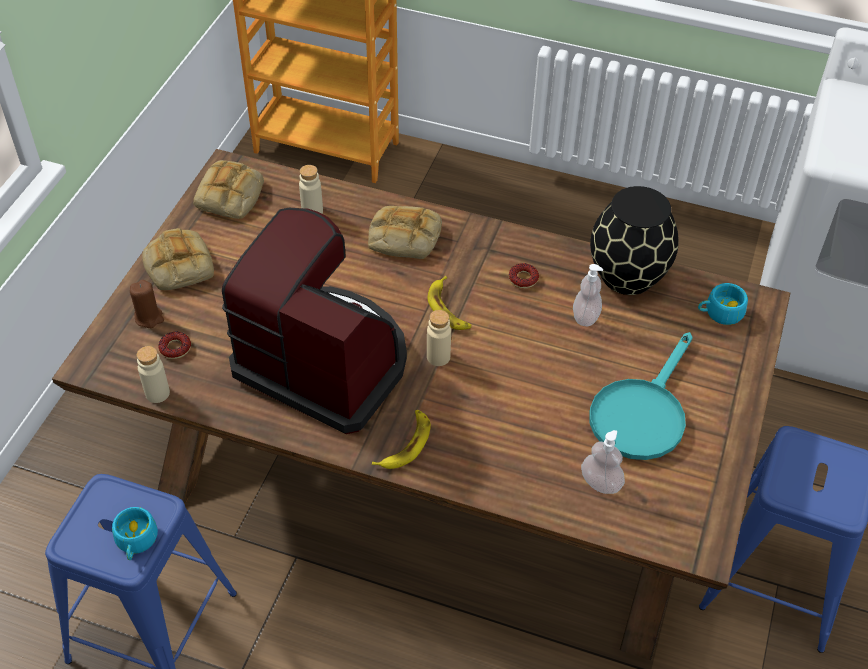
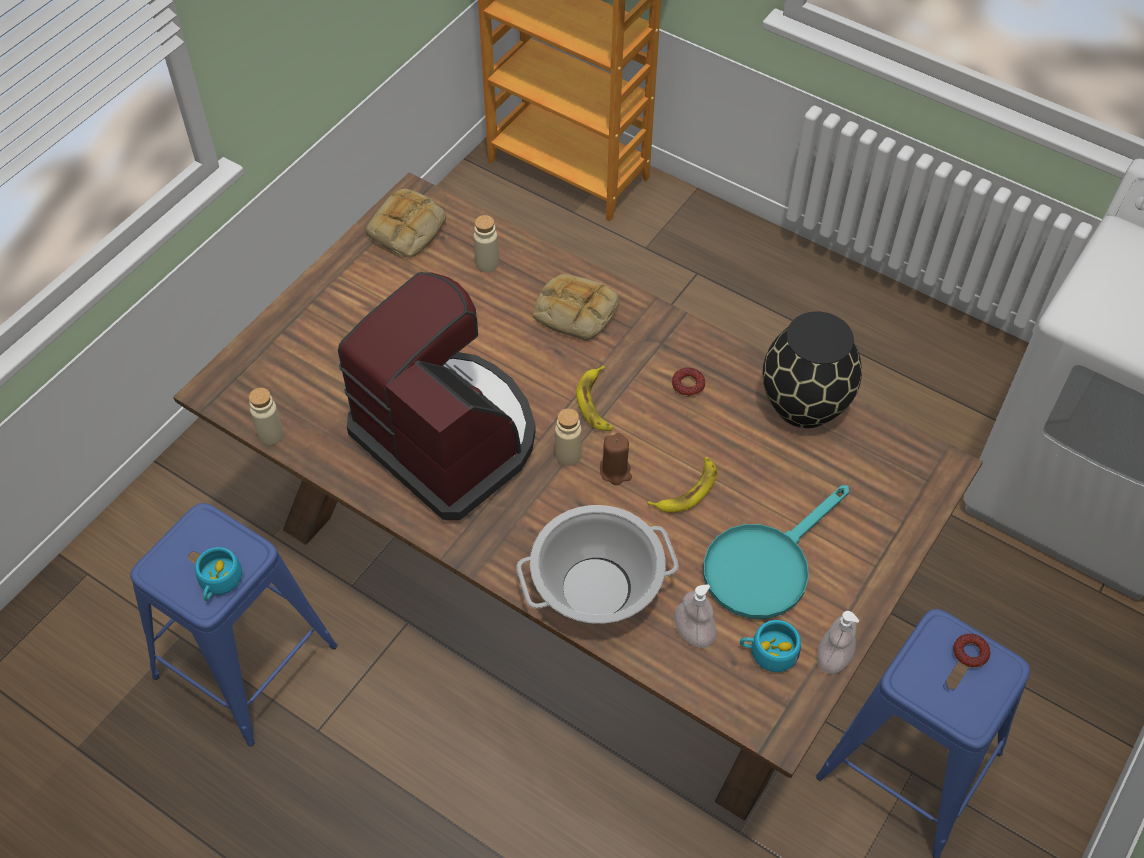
camera: 15 degrees right, 5 degrees up
(149, 317) = (286, 350): brown candle -> brown candle (615, 471)
(175, 348) = (302, 389): donut -> donut (970, 653)
(177, 265) = (331, 297): bread -> none
(405, 444) = (503, 544): banana -> banana (687, 489)
(502, 463) = (597, 588): none -> cooking pot
(585, 317) = (741, 442): soap dispenser -> soap dispenser (833, 657)
(719, 312) = (893, 468): turquoise cup -> turquoise cup (768, 652)

